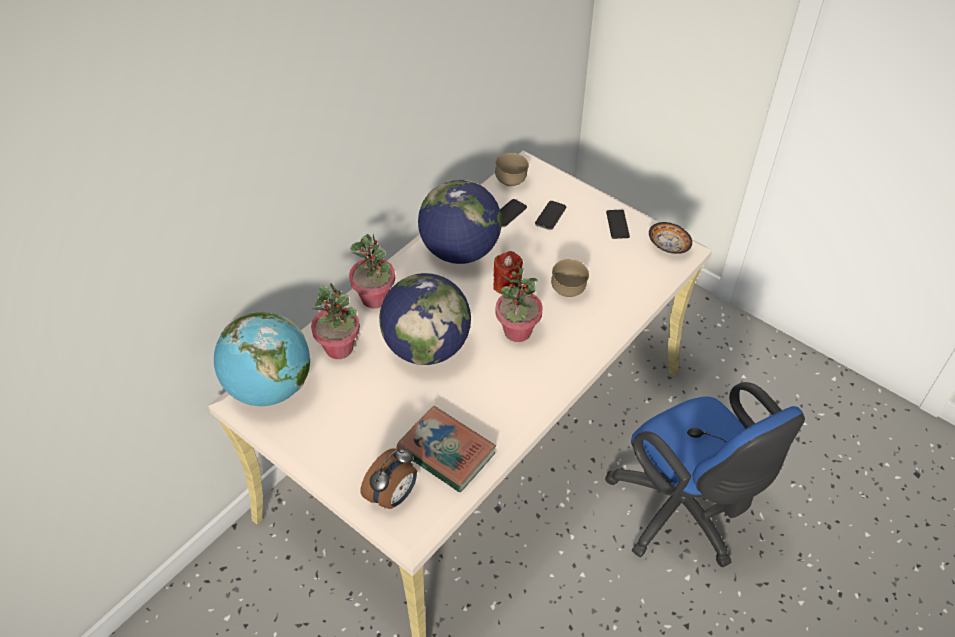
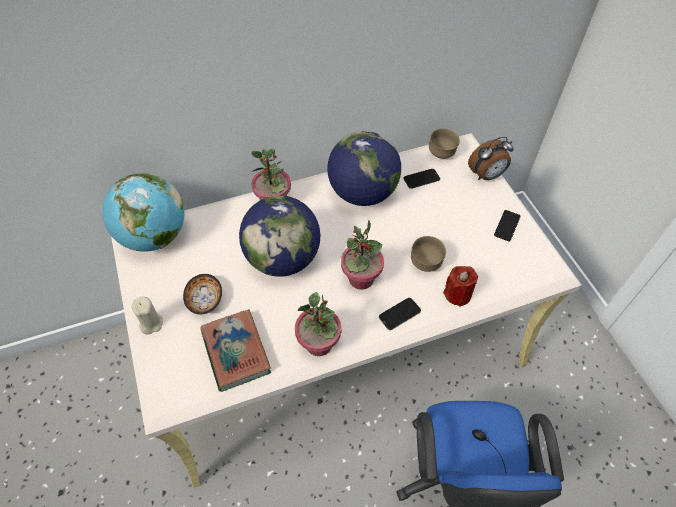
camera: 30 degrees right, 5 degrees up
(337, 469) = (151, 323): none -> beige candle
(339, 348) = (222, 229): potted plant -> potted plant (319, 344)
(393, 496) = (173, 366): alarm clock -> alarm clock (486, 176)
(507, 285) = (380, 237): red candle -> red candle (457, 294)
(550, 216) = (454, 195): phone -> phone (399, 314)
(668, 245) = (540, 263): bowl -> bowl (206, 299)

